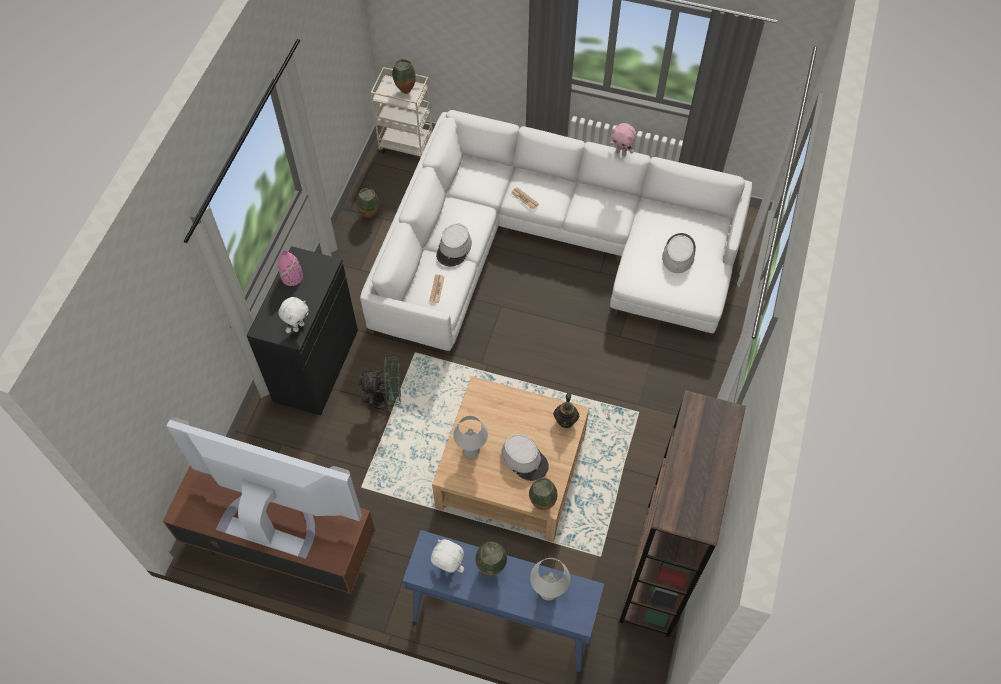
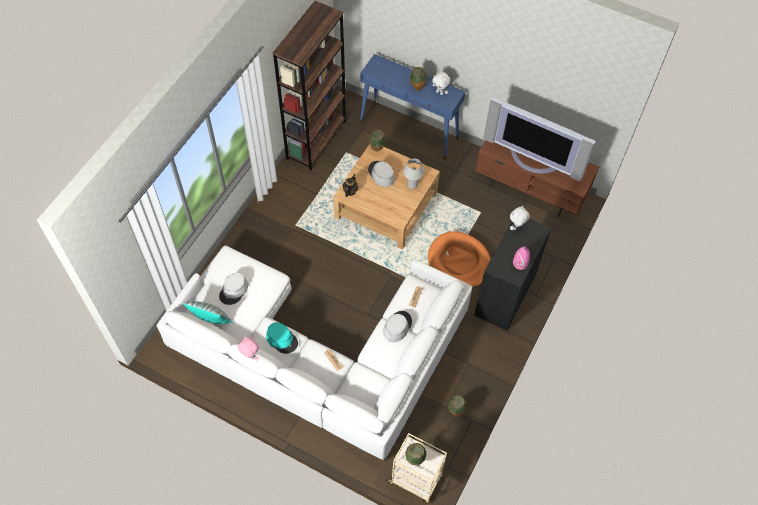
camera: 170 degrees left, 0 degrees up
(386, 400) = (459, 262): green fan -> orange dog bed
(548, 591) = (390, 74): white table lamp -> none
(595, 210) = (282, 339): none -> turquoise hat
(691, 216) = (211, 320): none -> pillow

